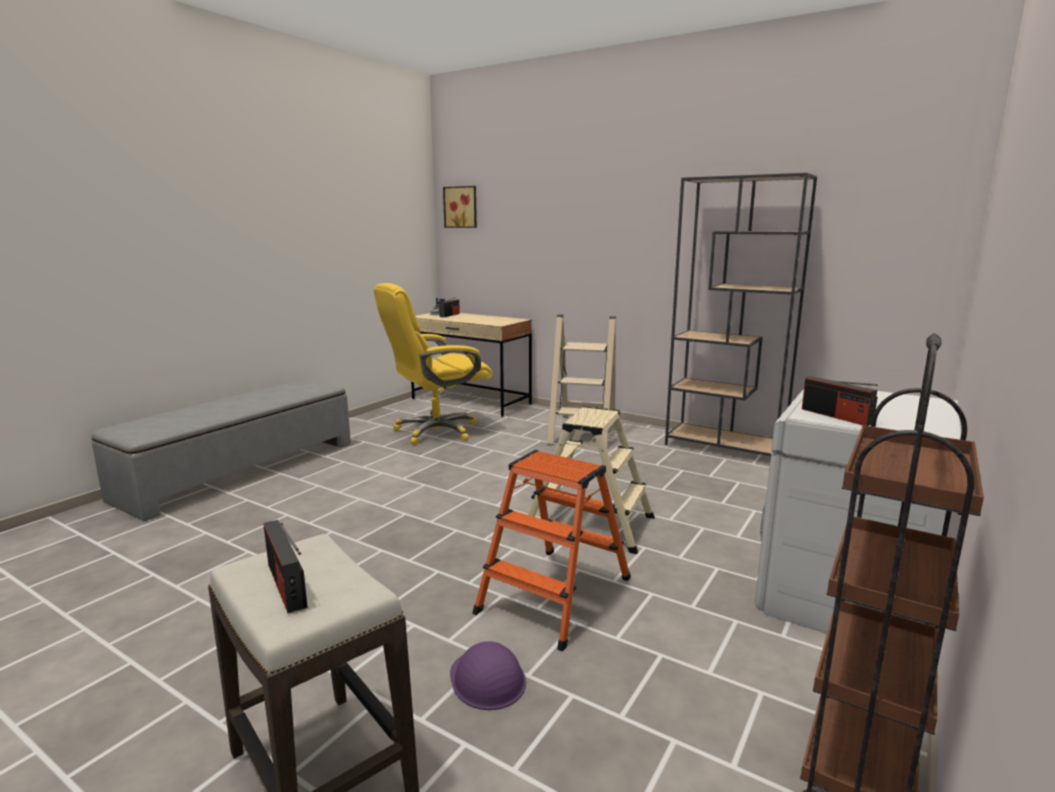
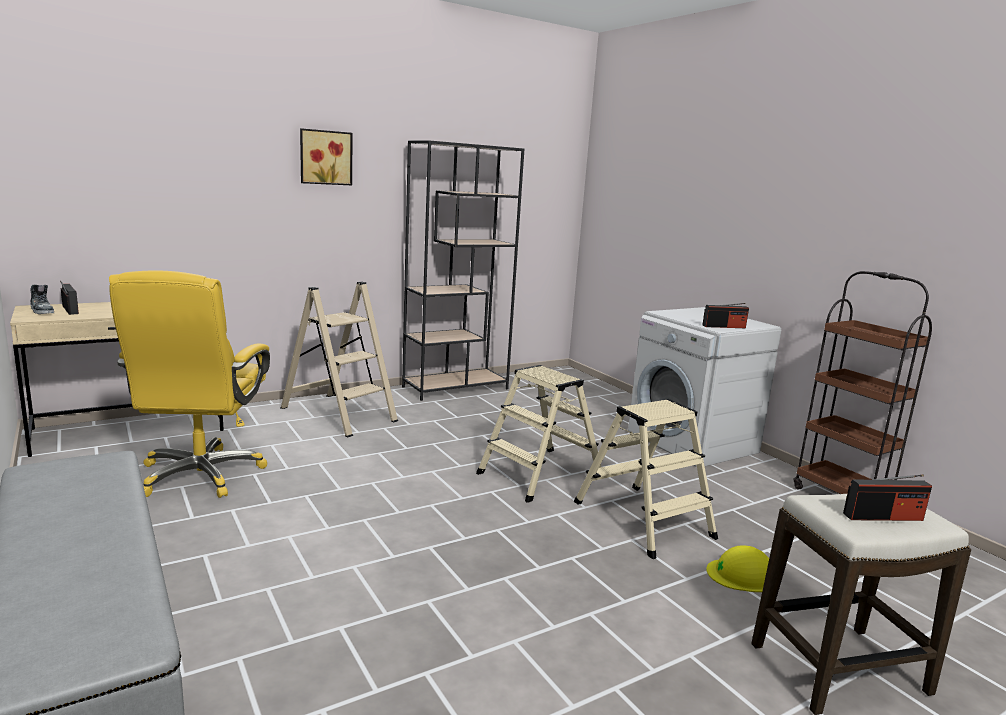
camera: 65 degrees left, 0 degrees up
(461, 207) = (52, 138): picture -> picture (325, 157)
(487, 679) = (742, 575): purple hard hat -> yellow hard hat
(555, 594) = (642, 519): orange step ladder -> beige step ladder

